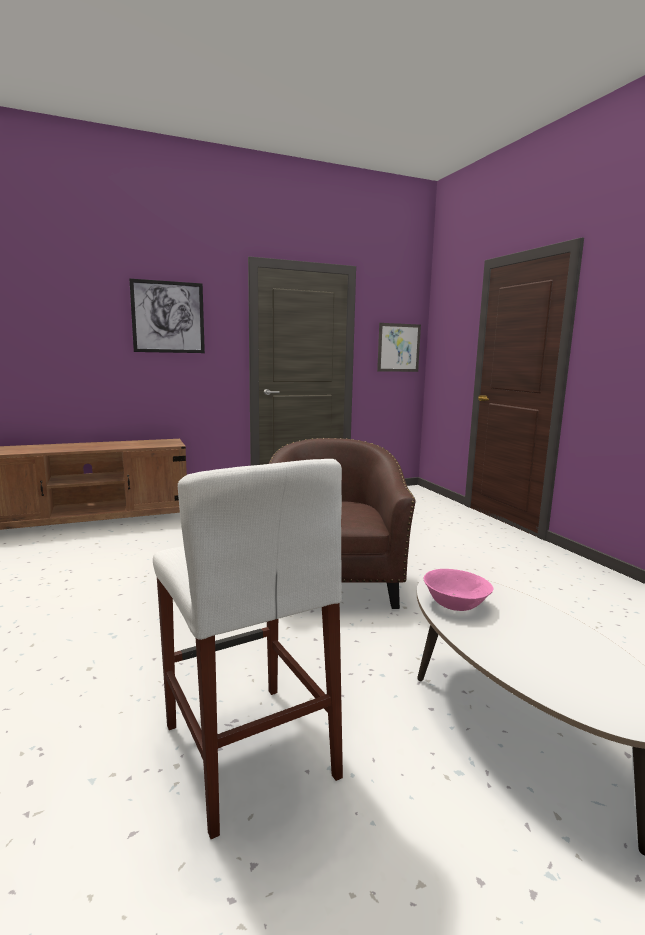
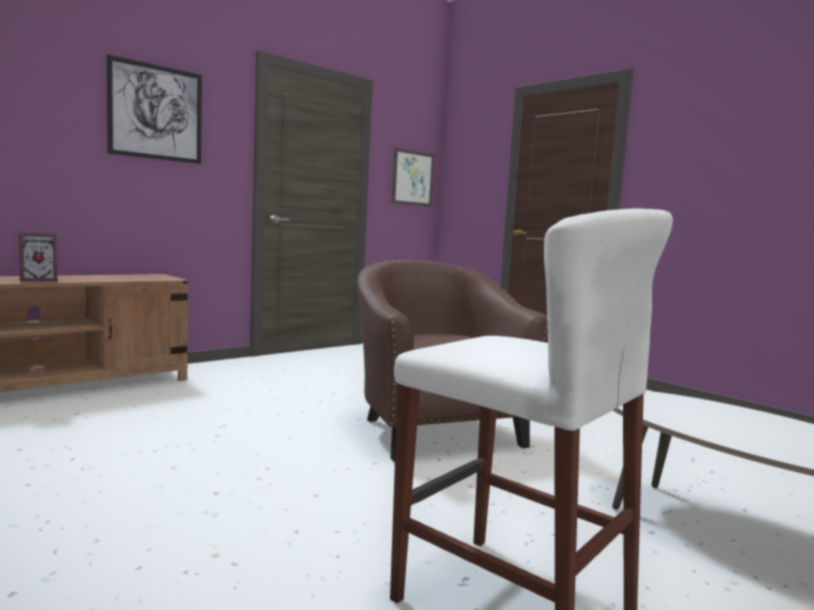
camera: 20 degrees left, 5 degrees down
(82, 448) = (40, 280): none -> picture frame
(455, 604) = (663, 412): pink bowl -> none

